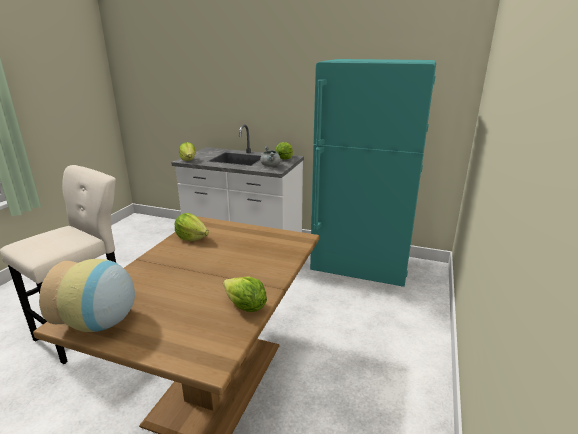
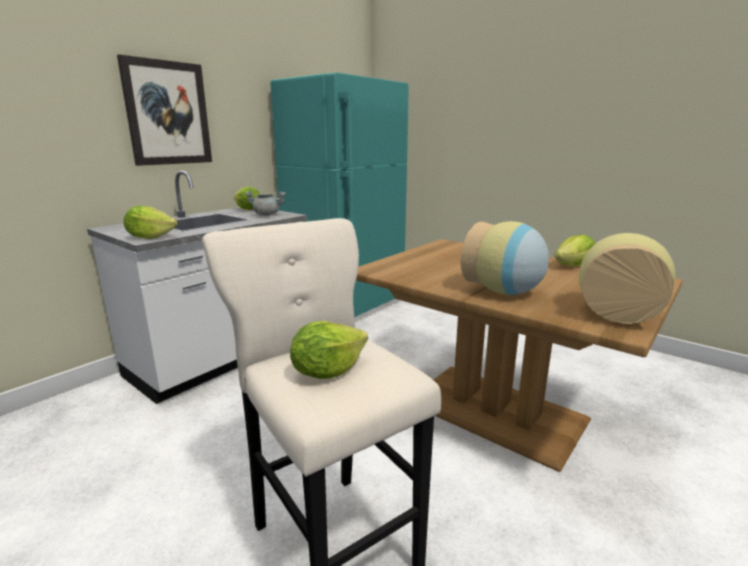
camera: 70 degrees left, 5 degrees down
(153, 272) = (504, 292): none -> vase
(191, 238) = (418, 274): lettuce -> lettuce (327, 371)
(256, 86) = (168, 113): none -> picture

